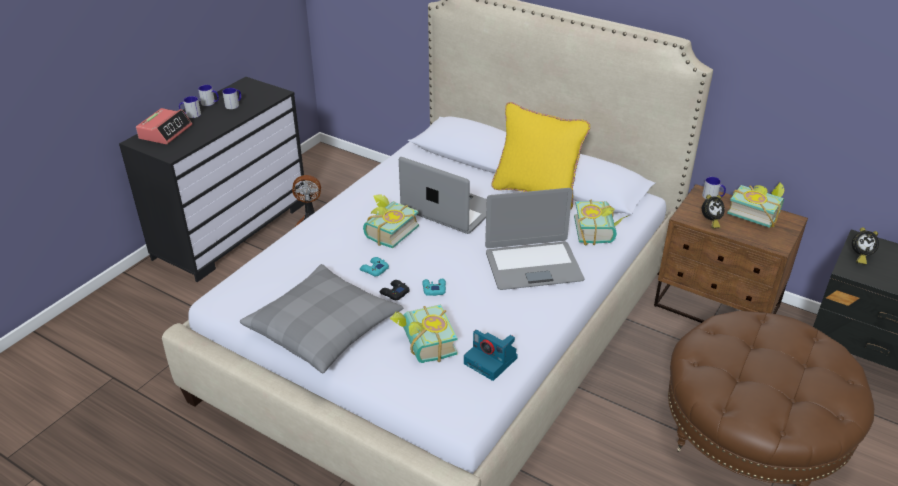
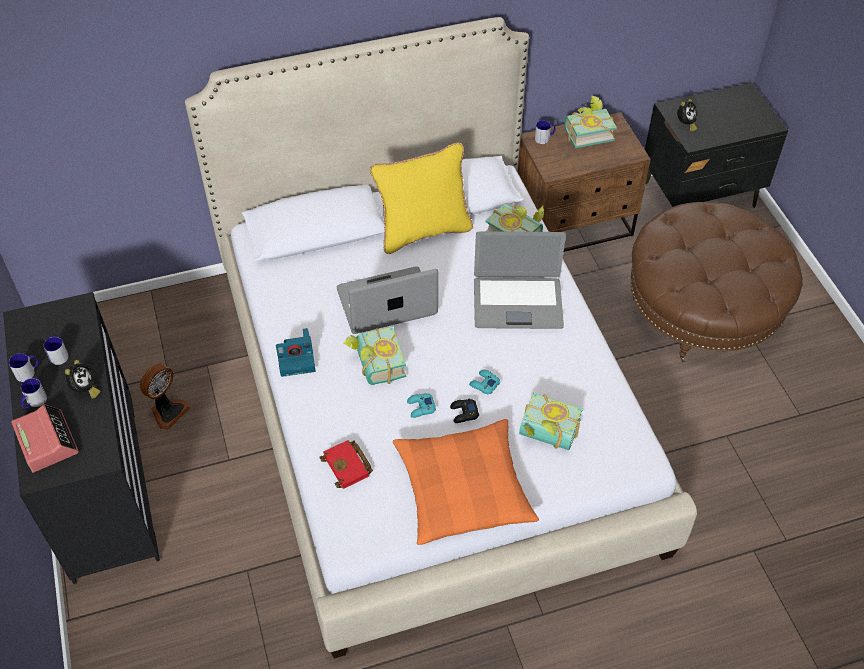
camera: 50 degrees left, 15 degrees up
(285, 264) = (348, 466): none -> red book
(323, 328) = (463, 489): grey pillow -> orange pillow
(492, 361) = (602, 404): camera -> camera (297, 358)
(533, 266) = (517, 302): laptop -> laptop turned 60 degrees clockwise
(710, 221) = (572, 164): alarm clock -> alarm clock (85, 390)

